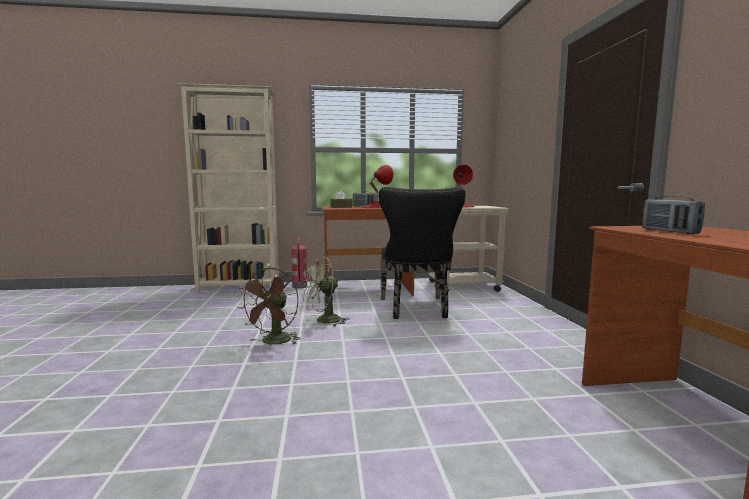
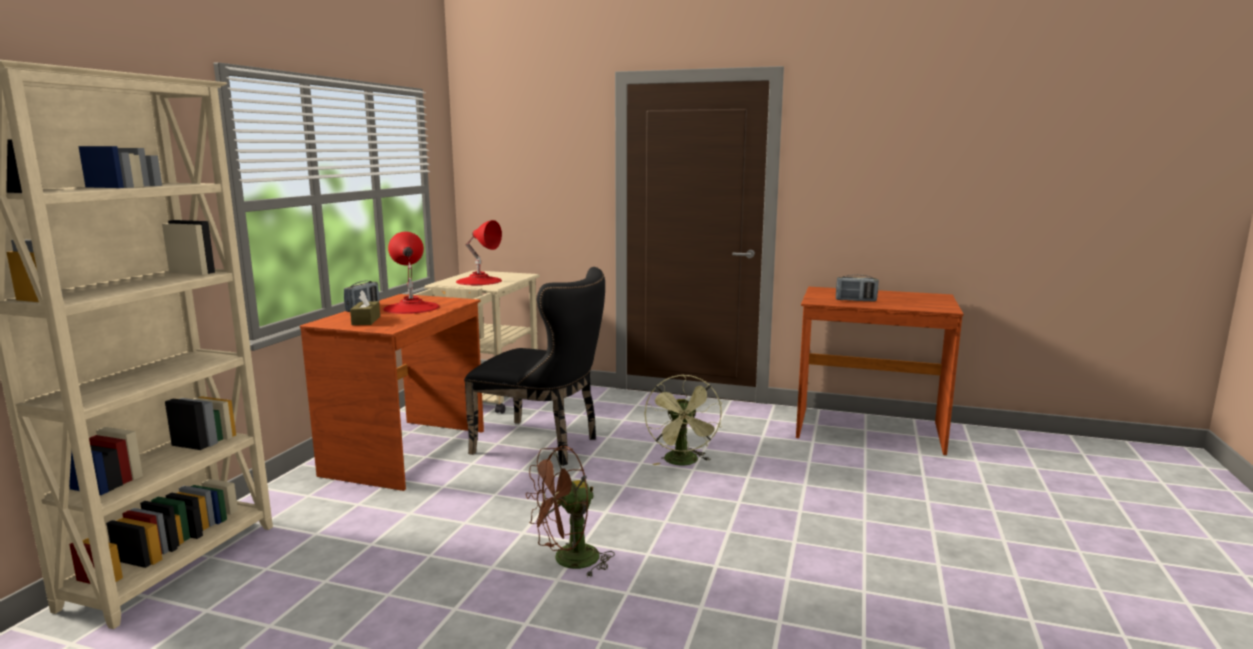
camera: 65 degrees left, 5 degrees up
(274, 342) = (568, 561): brown fan -> brown fan turned 105 degrees clockwise
(300, 286) = (288, 500): fire extinguisher -> none
(323, 321) = (518, 511): green fan -> green fan (683, 462)

